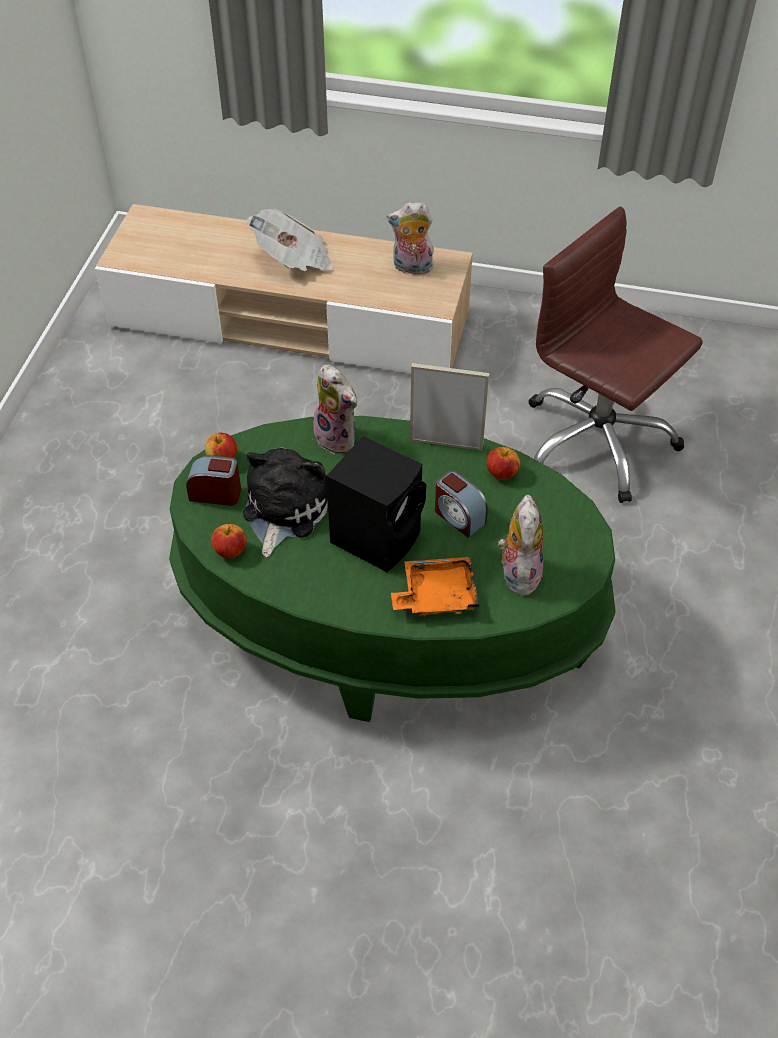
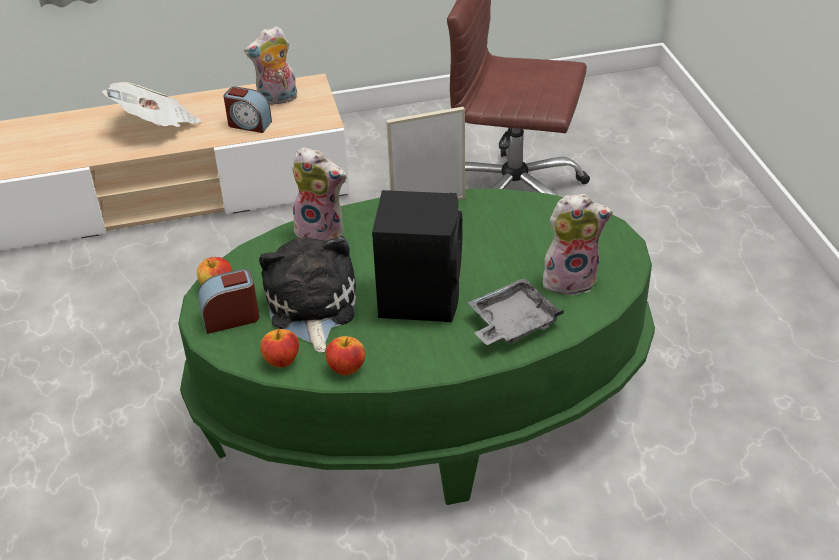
camera: 25 degrees left, 10 degrees down
(436, 595) = (511, 323): orange tray -> grey tray
(458, 516) = (483, 255): alarm clock -> alarm clock (249, 124)
(501, 473) = (496, 209): apple -> apple (346, 368)
(518, 572) = (571, 279): plush toy -> plush toy turned 105 degrees clockwise

